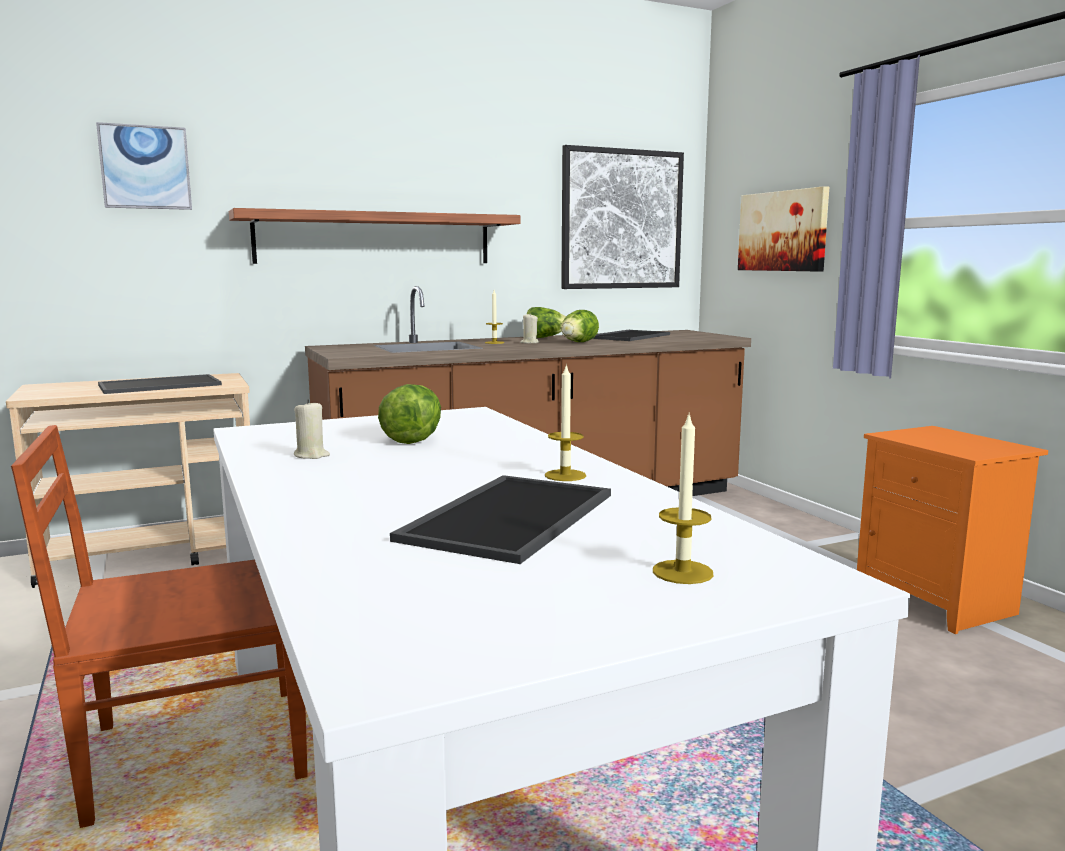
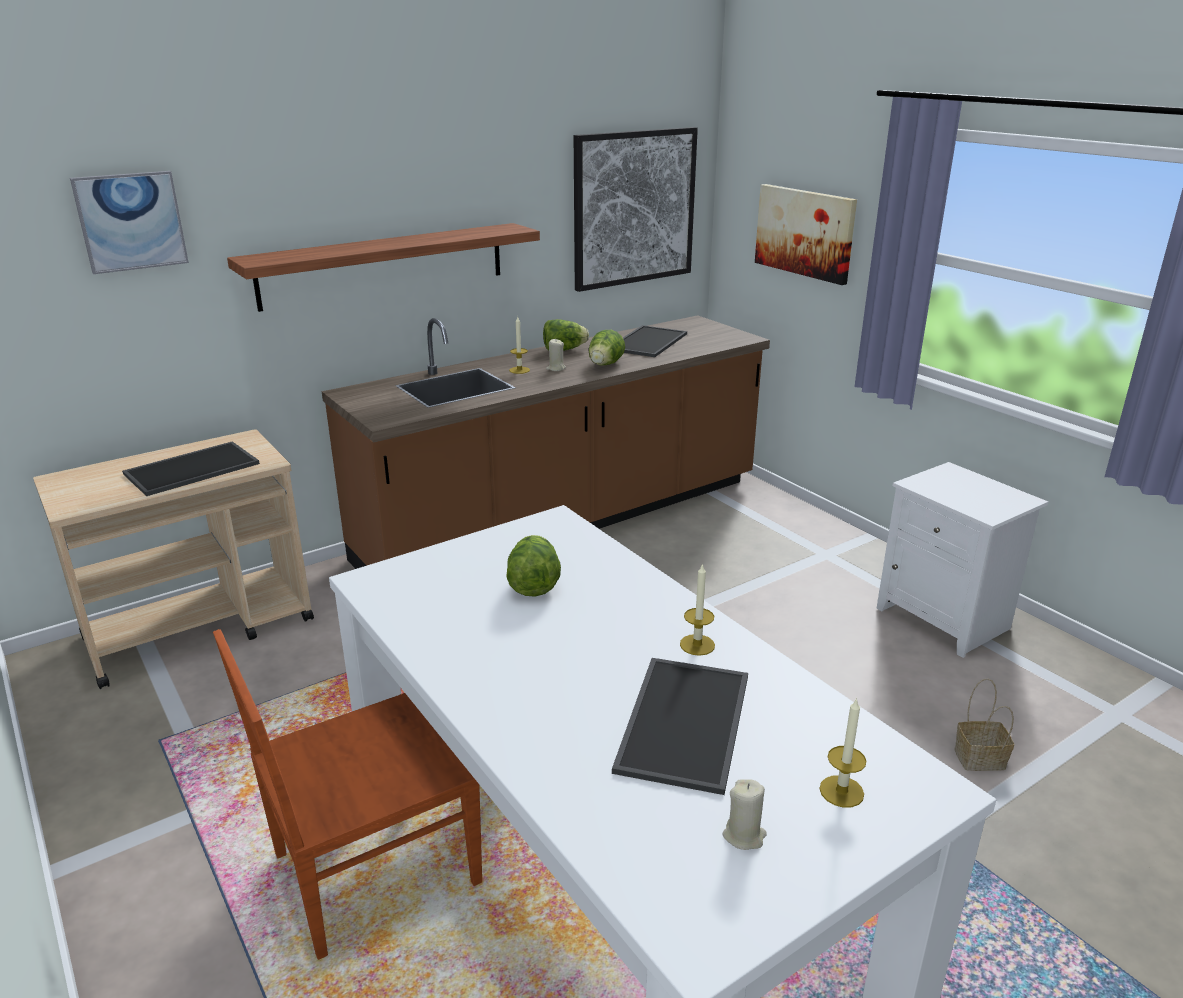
camera: 10 degrees left, 15 degrees up
(311, 455) = (460, 628): beige candle -> beige candle (744, 835)
(938, 601) = (946, 619): orange nightstand -> white nightstand
(968, 725) = (980, 758): none -> basket

